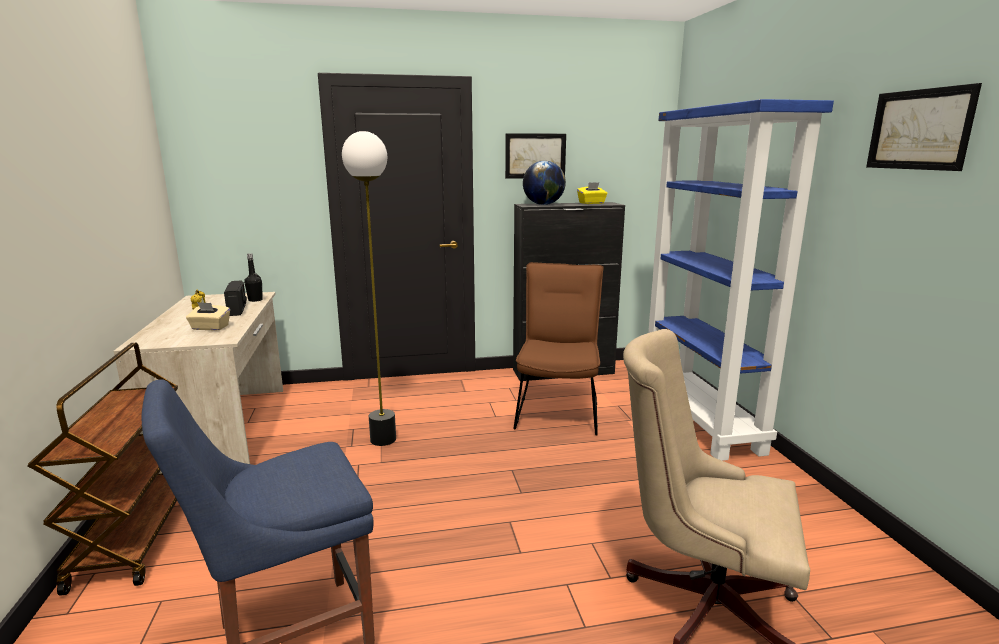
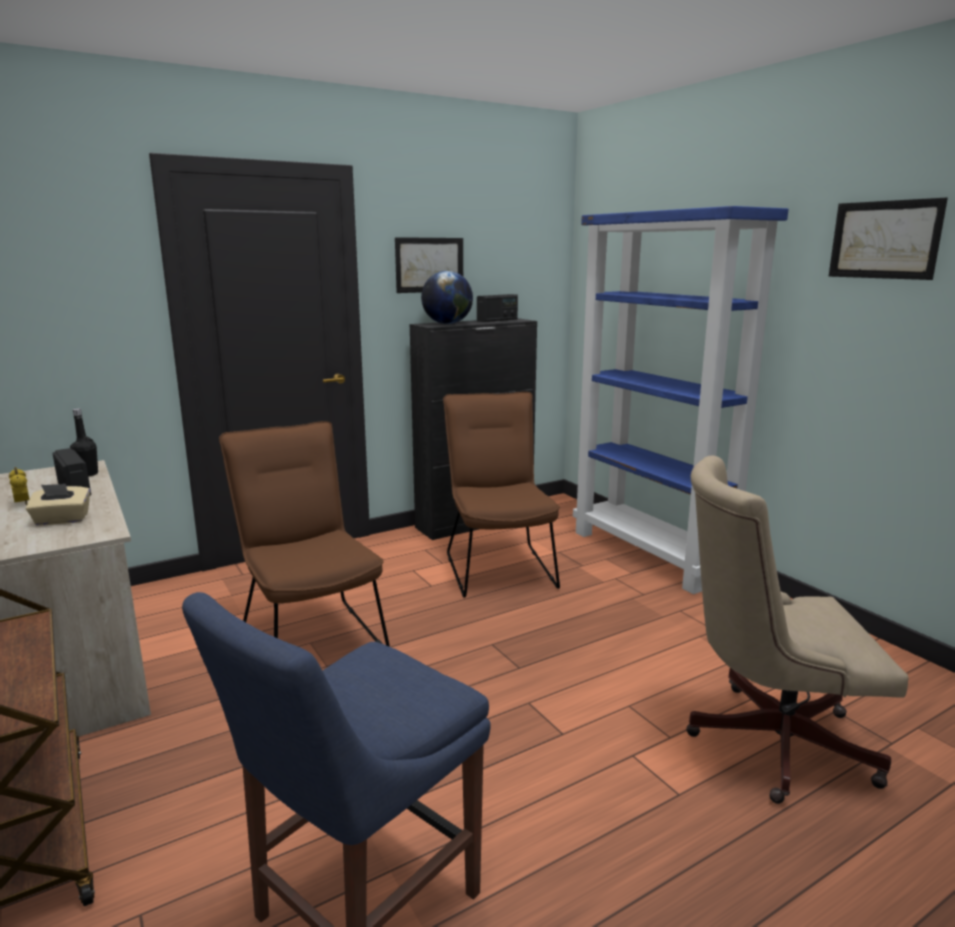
camera: 20 degrees left, 0 degrees up
(383, 439) = (310, 637): floor lamp -> brown chair
(591, 203) = (497, 320): yellow tissue box -> radio

